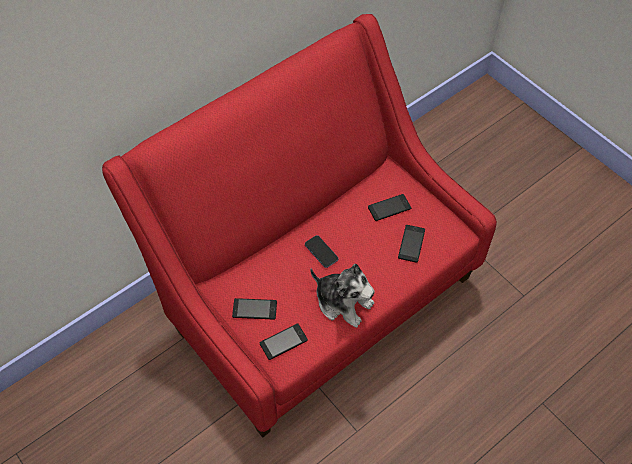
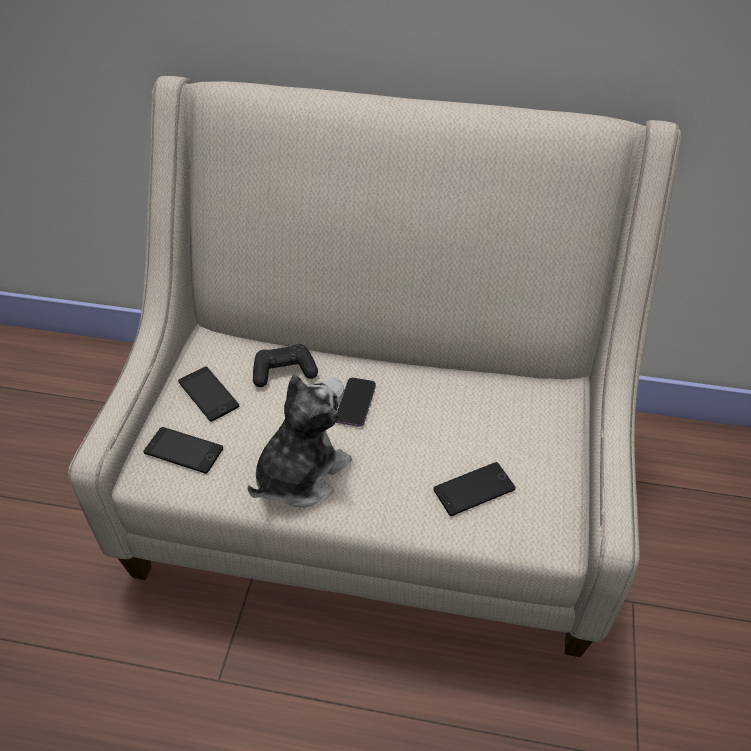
camera: 50 degrees right, 10 degrees down
(271, 267) = (284, 372): none -> black game controller
(315, 293) = (375, 495): red sofa -> beige sofa
(343, 302) = (300, 474): plush toy -> plush toy turned 135 degrees counterclockwise
(389, 208) = (503, 428): phone -> none

